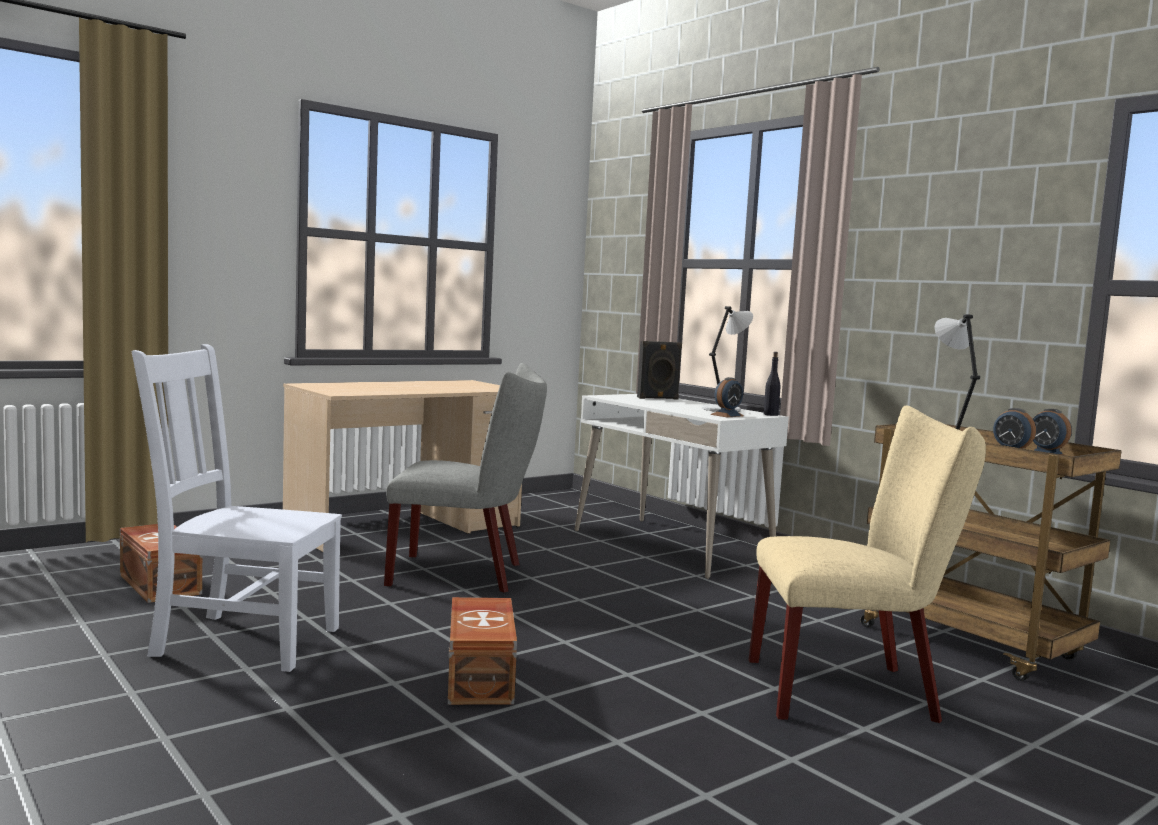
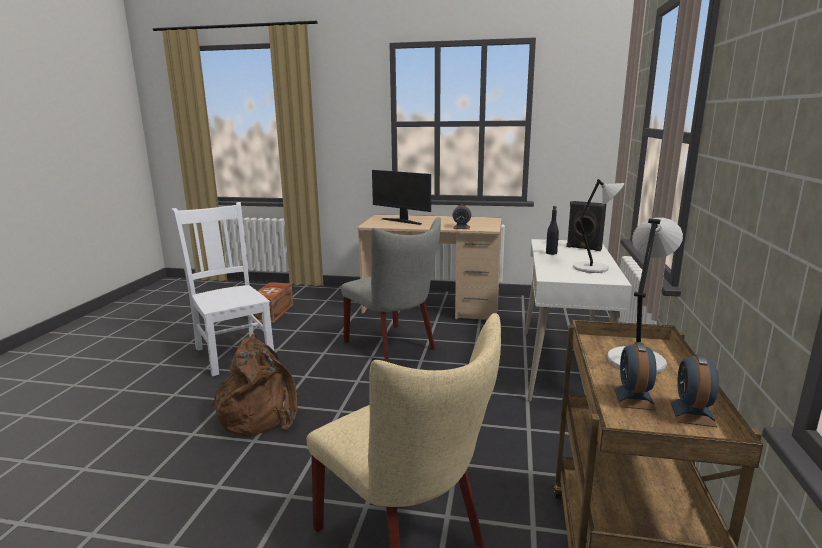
camera: 50 degrees right, 10 degrees up
(367, 388) = (402, 221): none -> monitor
(482, 676) = (260, 414): brown storage box -> brown backpack
(727, 415) = (568, 275): alarm clock -> alarm clock (461, 227)
(771, 414) = (618, 281): black bottle -> black bottle (551, 253)

